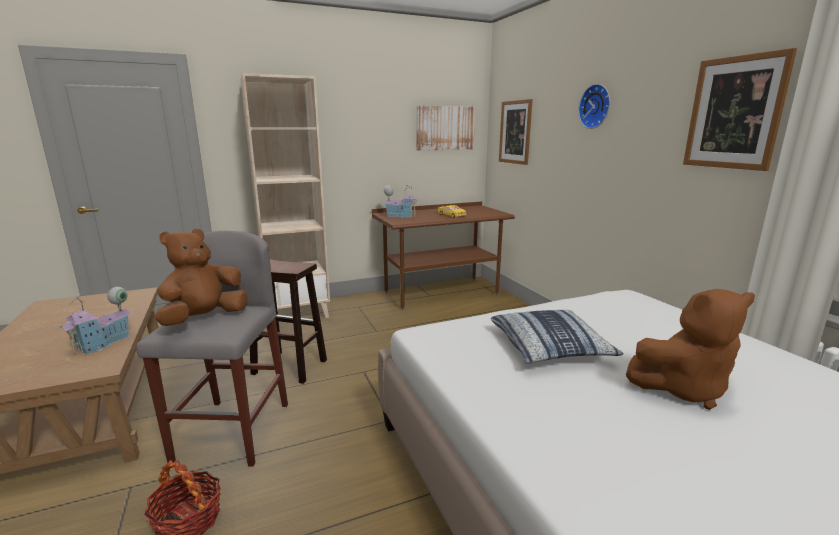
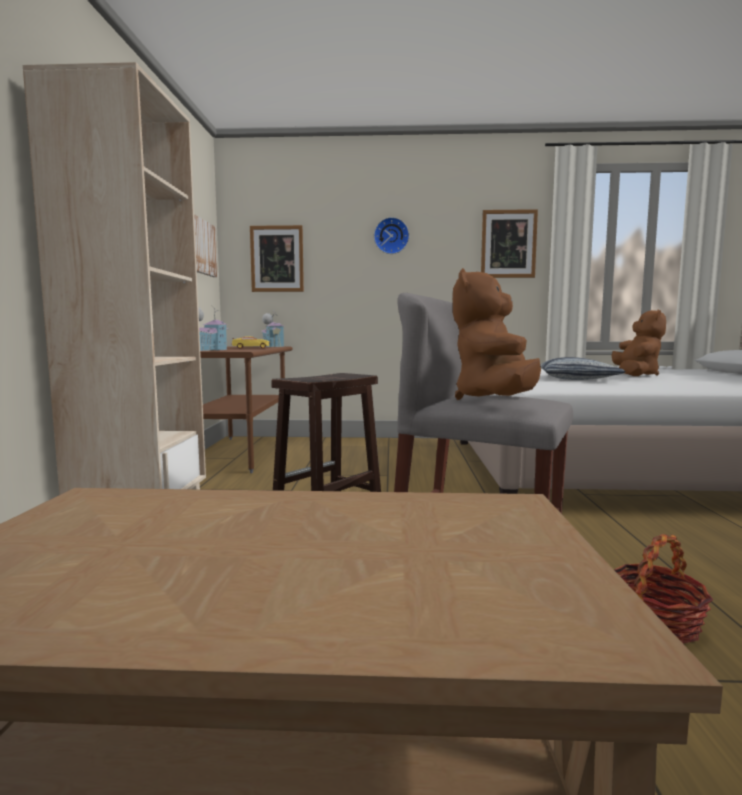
camera: 65 degrees left, 10 degrees down
(104, 343) = (397, 509): toy house -> toy house (272, 346)
(204, 318) = (496, 401): brown plush toy -> brown plush toy turned 45 degrees clockwise

